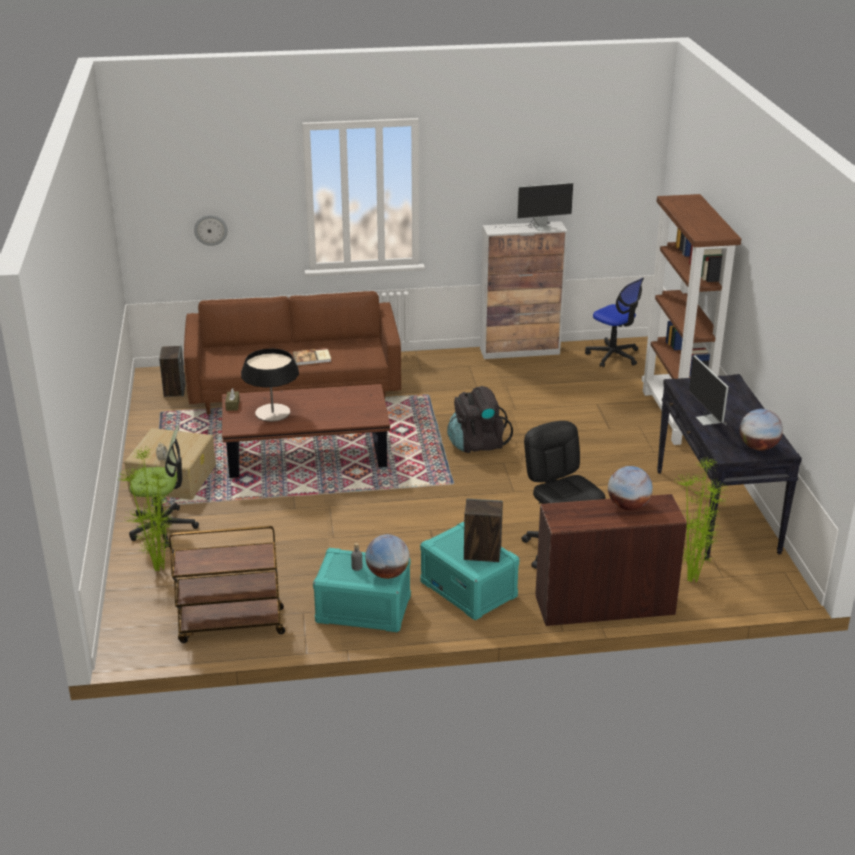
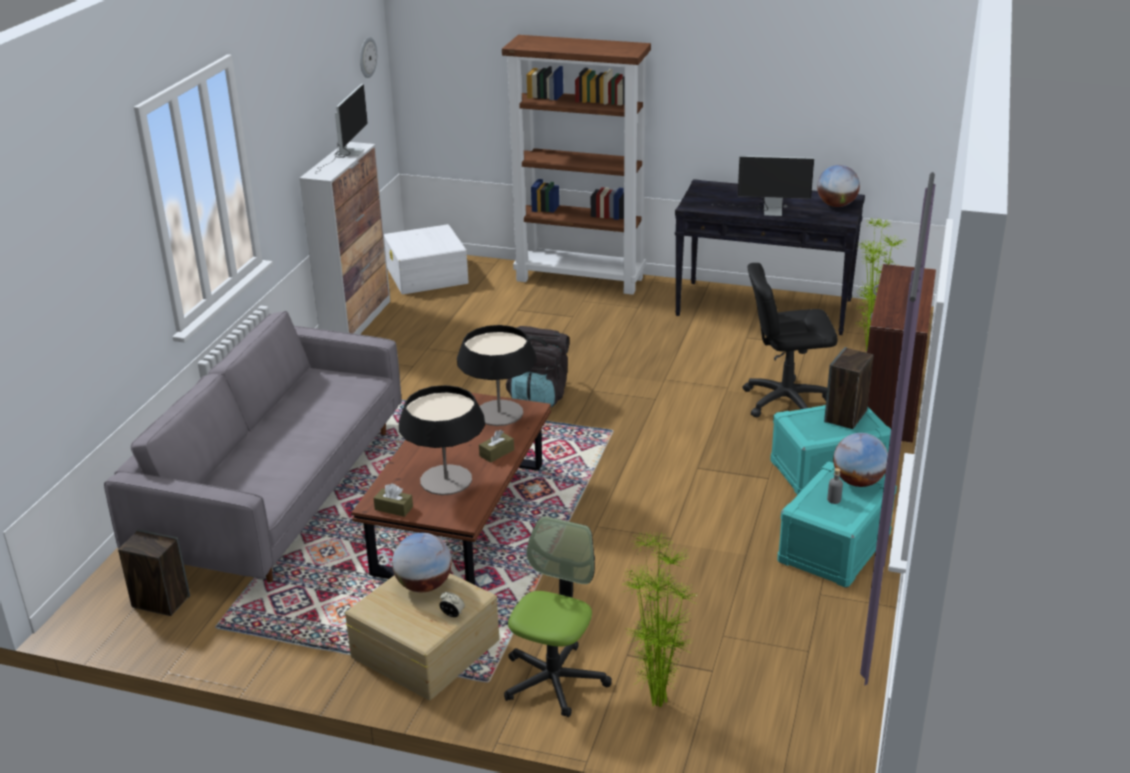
camera: 65 degrees left, 0 degrees up
(210, 229) = (77, 333): wall clock -> wall clock (367, 57)
(230, 626) = (823, 658): brown cart -> none
(294, 389) = (276, 493): brown sofa -> grey sofa
(312, 358) = (316, 424): book -> none
(314, 421) = (496, 453): none -> brown tissue box
(364, 410) = (499, 413): none -> table lamp
(613, 356) = (427, 275): office chair -> white storage box
(628, 506) = (896, 287): globe -> globe (424, 585)

